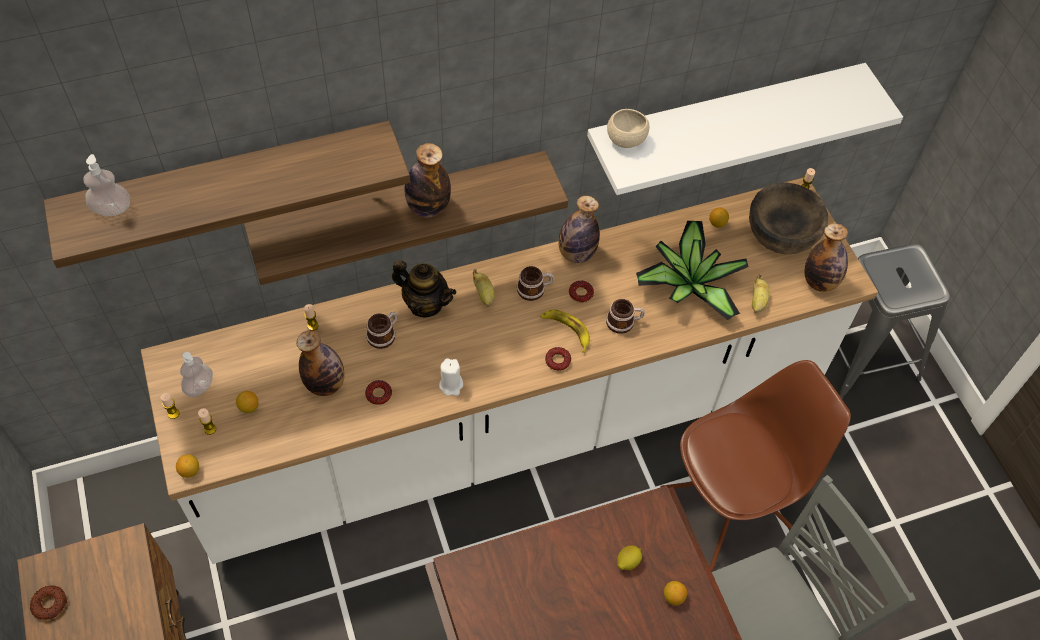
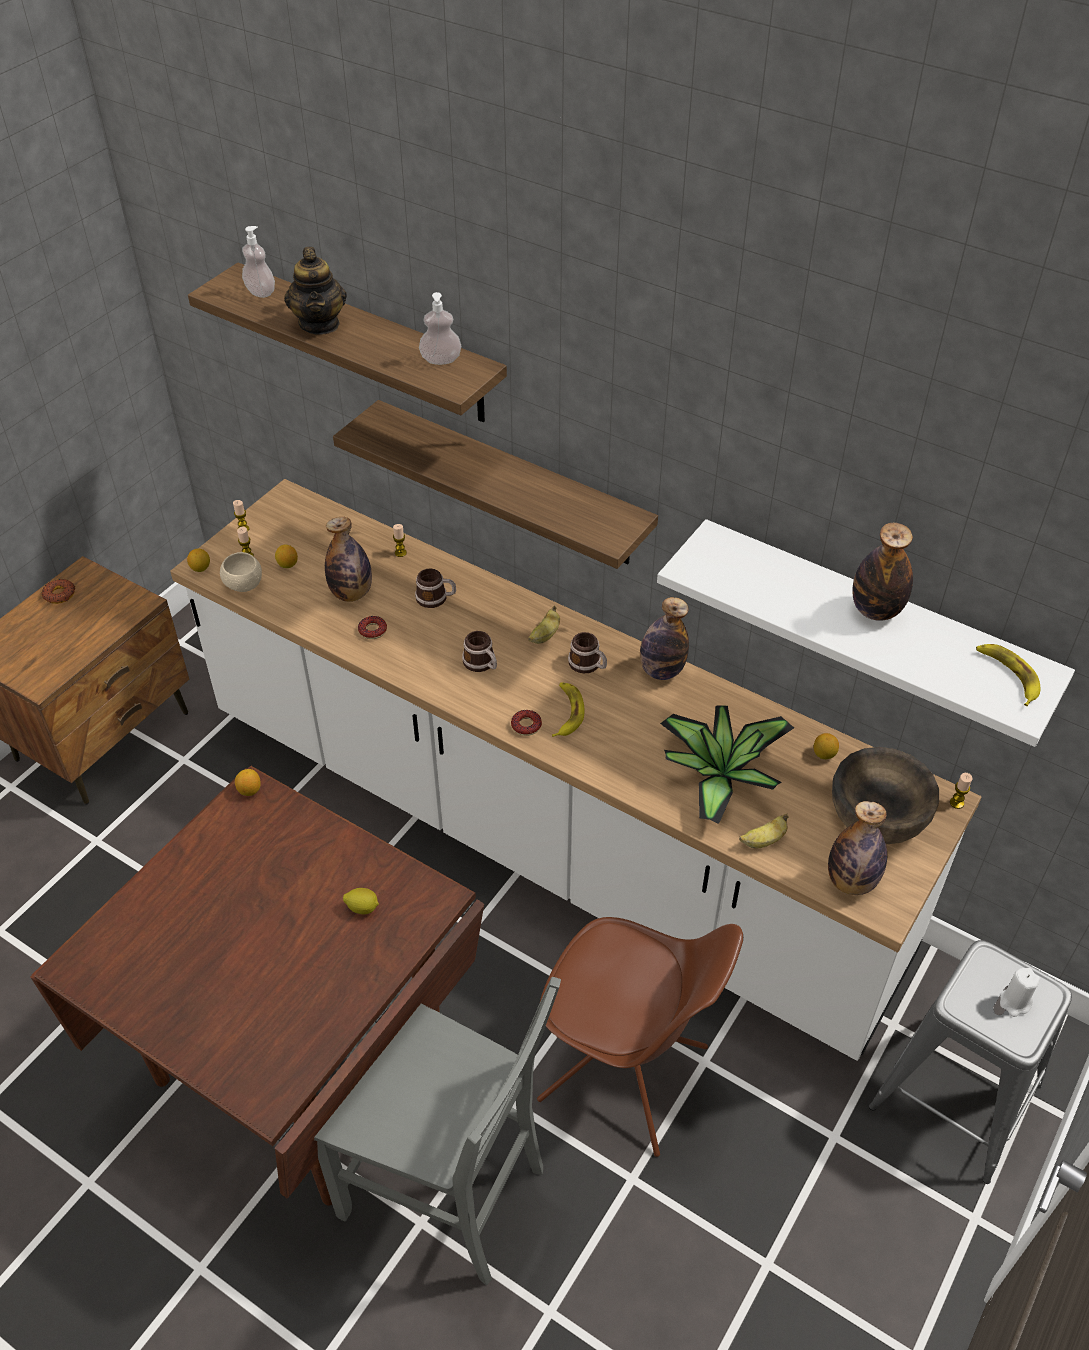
camera: 55 degrees right, 10 degrees down
(199, 387) = (280, 527): soap dispenser -> soap dispenser (441, 360)
(425, 304) = (494, 605): teapot -> teapot (320, 324)
(428, 207) = (507, 482): bottle -> bottle (876, 610)
(451, 385) = (427, 669): white candle -> white candle (1014, 1002)
(580, 294) = (619, 699): donut -> none
(624, 322) = (621, 749): mug -> mug (482, 664)
(626, 140) = (723, 549): beige bowl -> beige bowl (243, 585)
(673, 597) = (354, 966): lemon -> lemon (249, 790)
(847, 92) = (1008, 675): none -> banana

